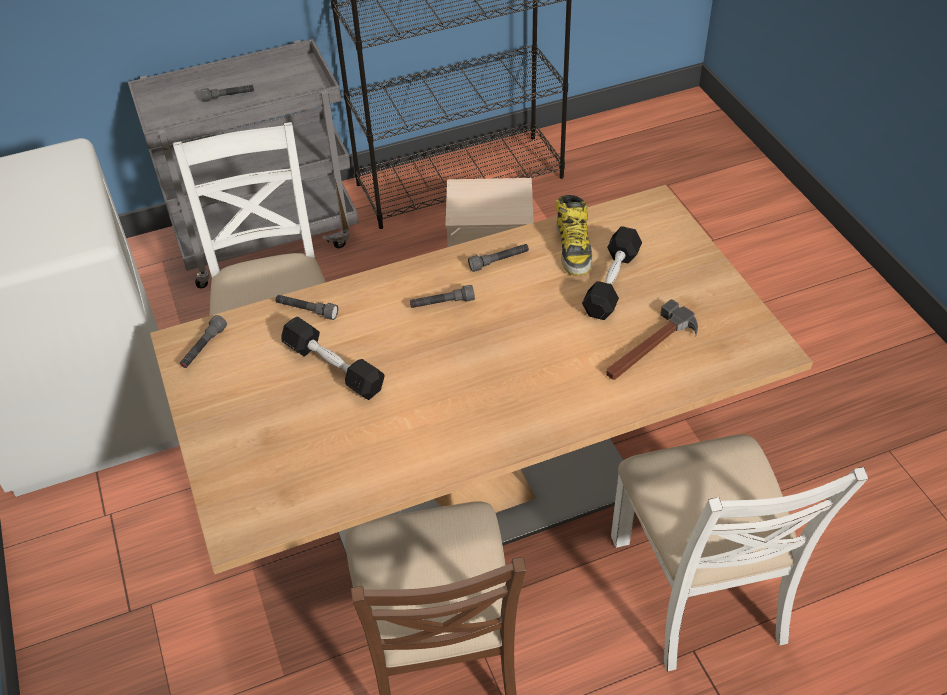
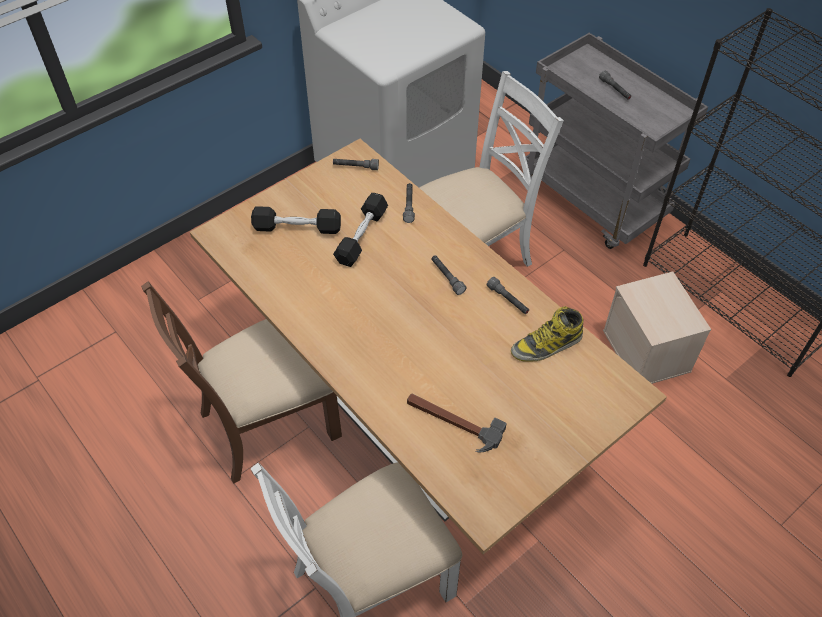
camera: 70 degrees right, 5 degrees up
(611, 282) = (517, 380): black dumbbell -> black dumbbell (297, 228)

